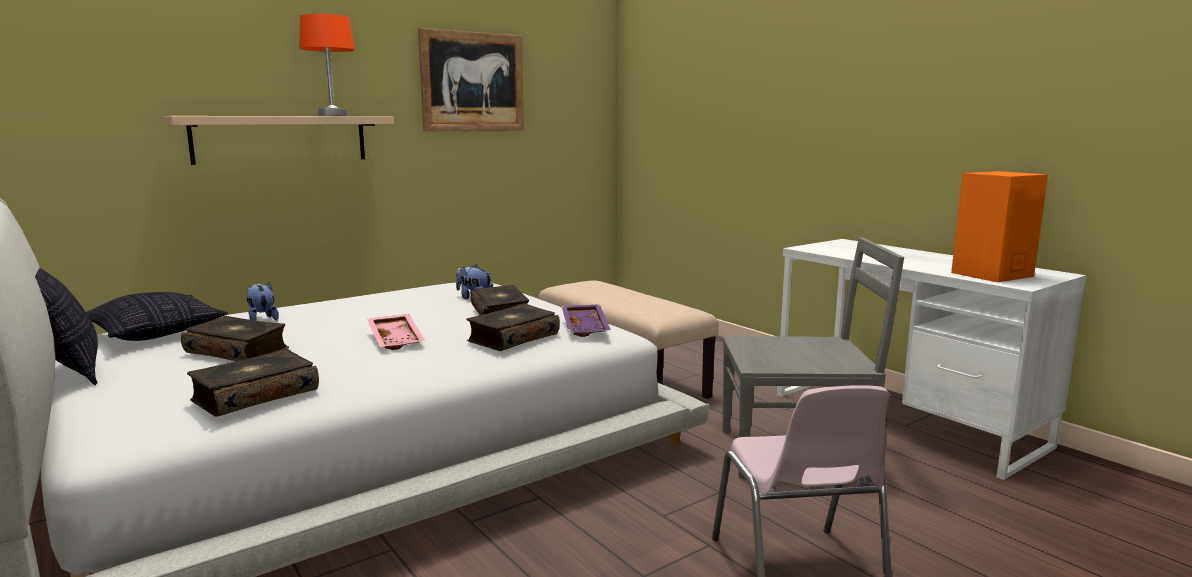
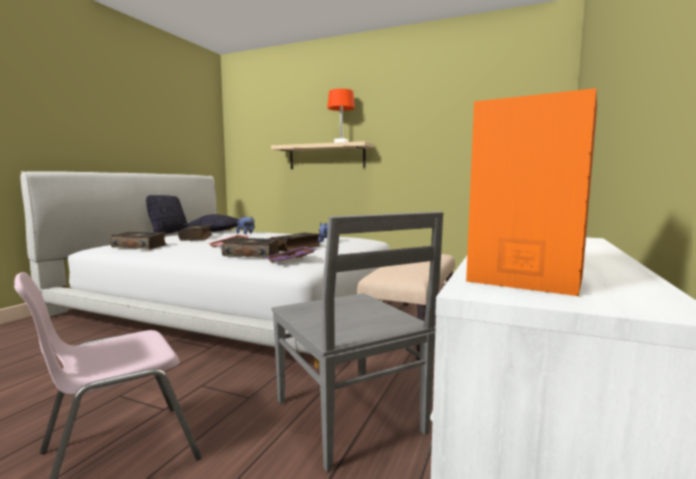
camera: 60 degrees right, 5 degrees down
(473, 82) = (436, 118): picture -> none

